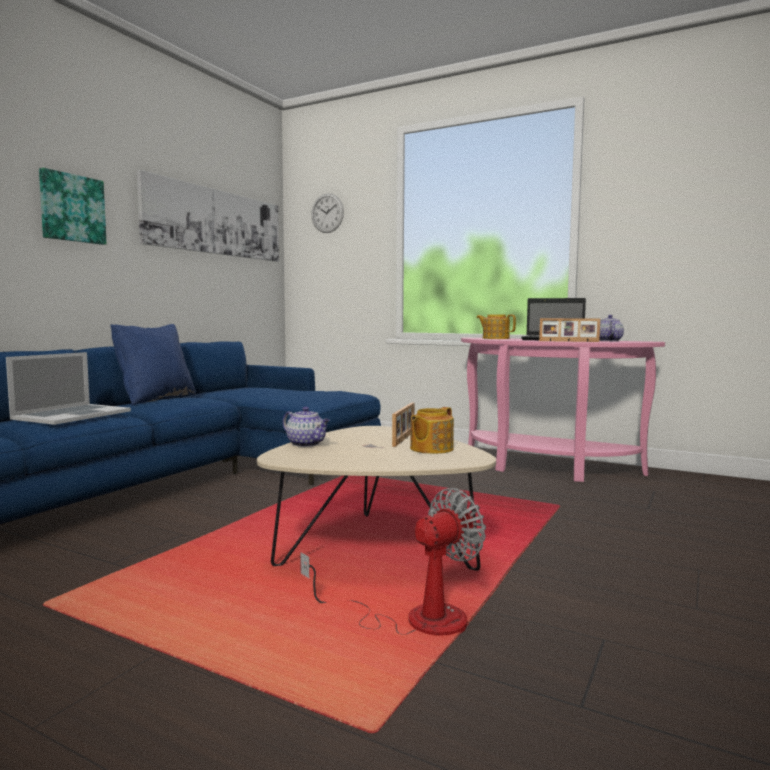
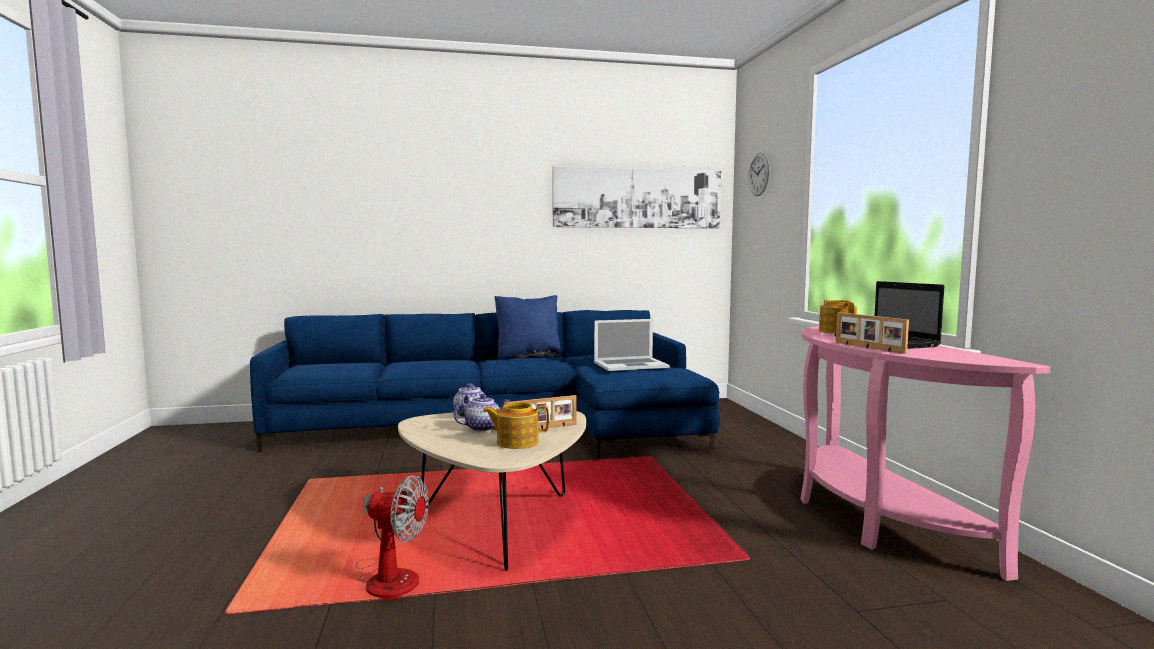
camera: 50 degrees right, 0 degrees up
(72, 208) = (493, 206): picture -> none
(72, 415) = (435, 363): laptop -> laptop (630, 365)
(608, 341) = (945, 353): teapot -> teapot (483, 428)

